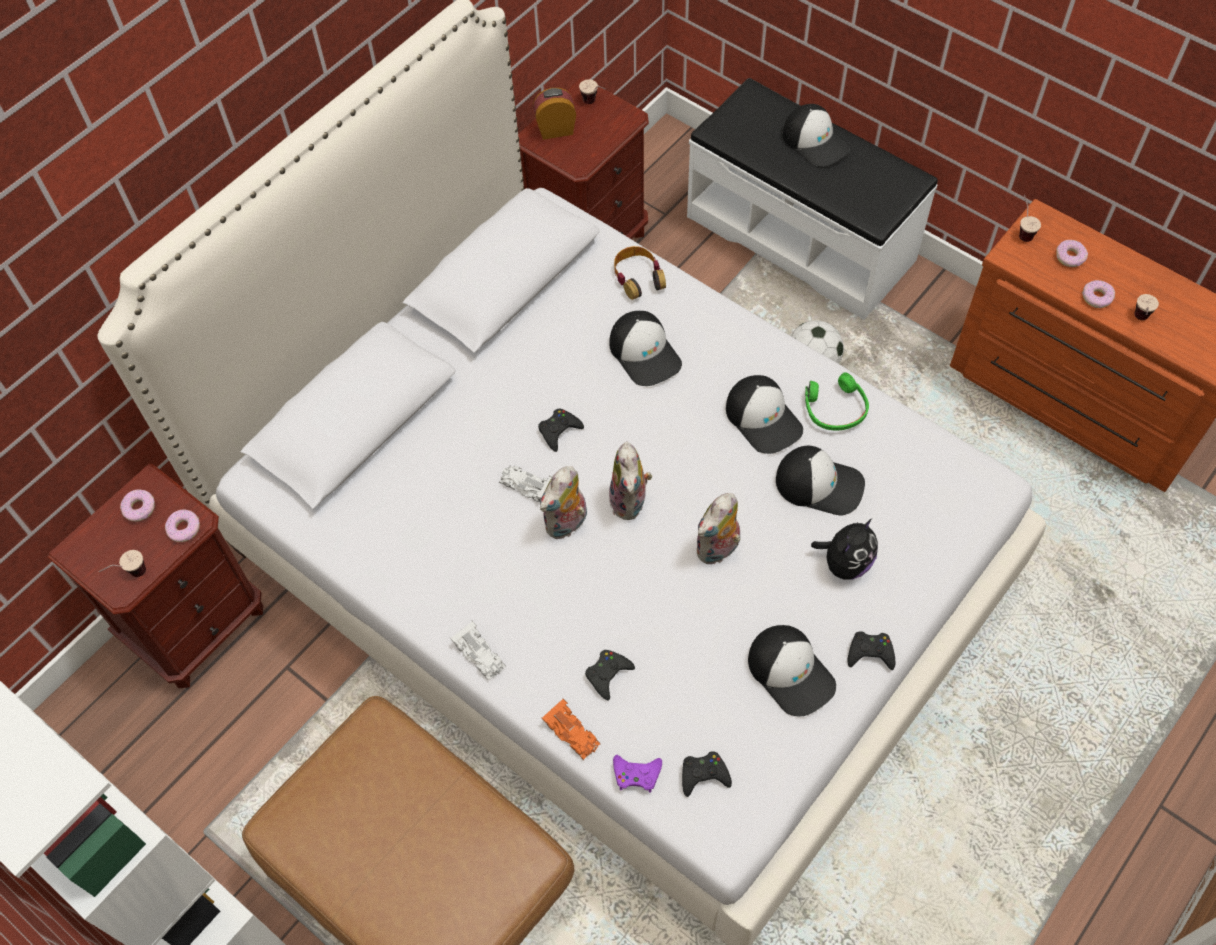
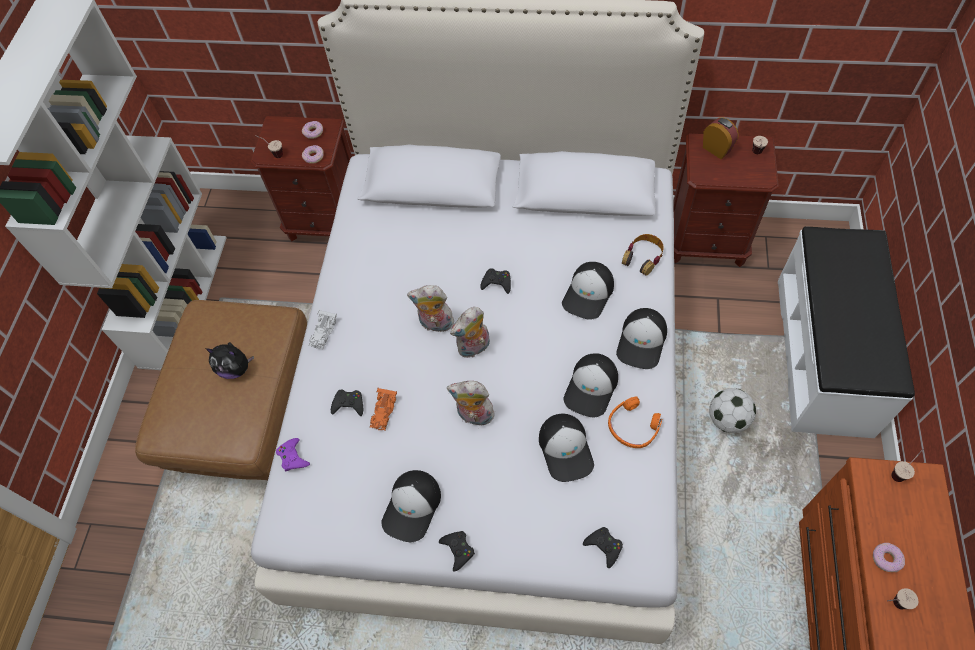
camera: 60 degrees right, 0 degrees up
(526, 485) = (447, 288): white toy car -> none
(572, 733) = (301, 408): orange toy car -> orange toy car (383, 412)
(704, 775) = (312, 494): black game controller -> black game controller (604, 546)
(815, 141) = (869, 299): cap -> cap (642, 341)
(835, 408) = (633, 426): green headphones -> orange headphones
(845, 563) = (516, 498): plush toy -> plush toy (235, 369)
(1070, 257) = (908, 519): donut -> none

